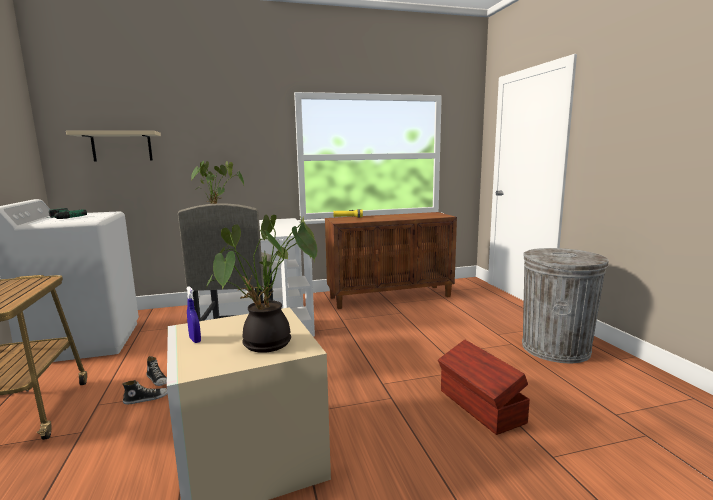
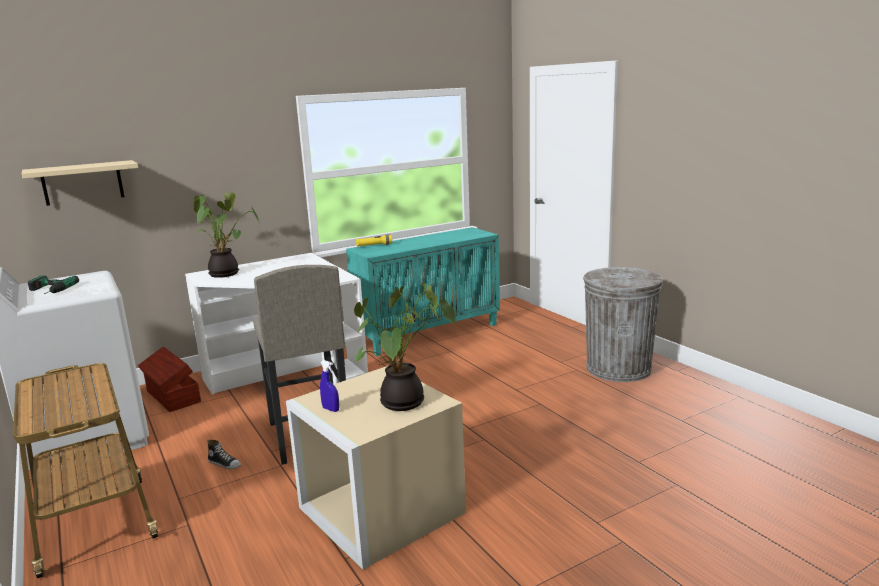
camera: 15 degrees left, 5 degrees up
(146, 398) = (230, 483): shoe -> none
(390, 296) = (429, 333): brown cabinet -> turquoise cabinet
(480, 407) = (568, 433): brown storage box -> brown storage box (172, 397)

